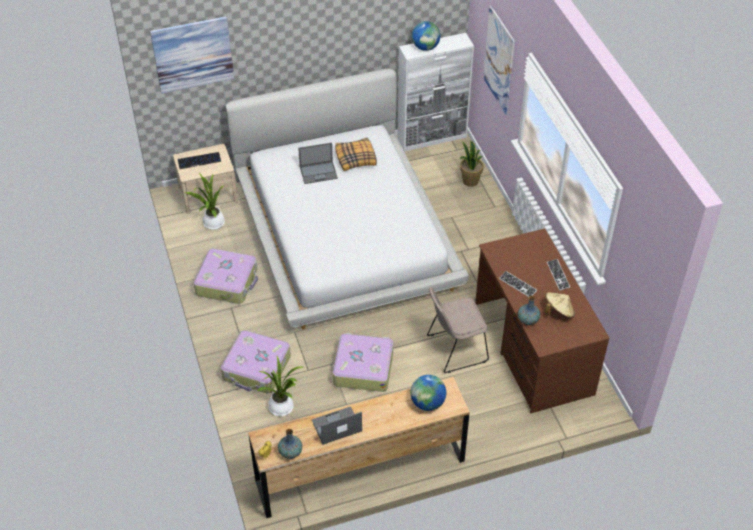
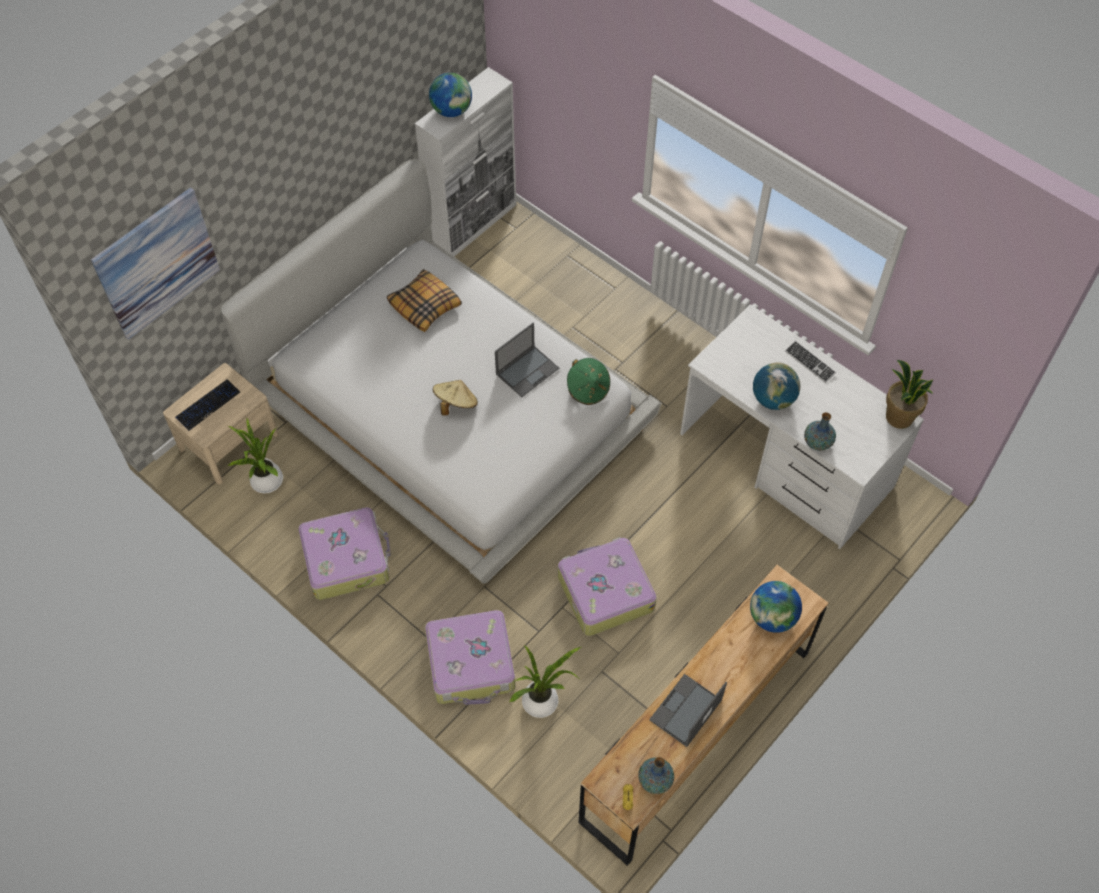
camera: 30 degrees left, 10 degrees up
(319, 172) = (390, 348): laptop -> laptop (527, 371)
(419, 242) = (588, 389): none -> green hat
(454, 349) = (697, 509): beige chair -> none
(470, 181) = (561, 265): potted plant -> potted plant (898, 417)
(499, 60) = (576, 94): picture -> none
(517, 285) = (773, 399): keyboard -> globe
(532, 348) = (785, 461): brown desk -> white desk
(558, 312) = (844, 413): beige hat -> beige hat (455, 404)

